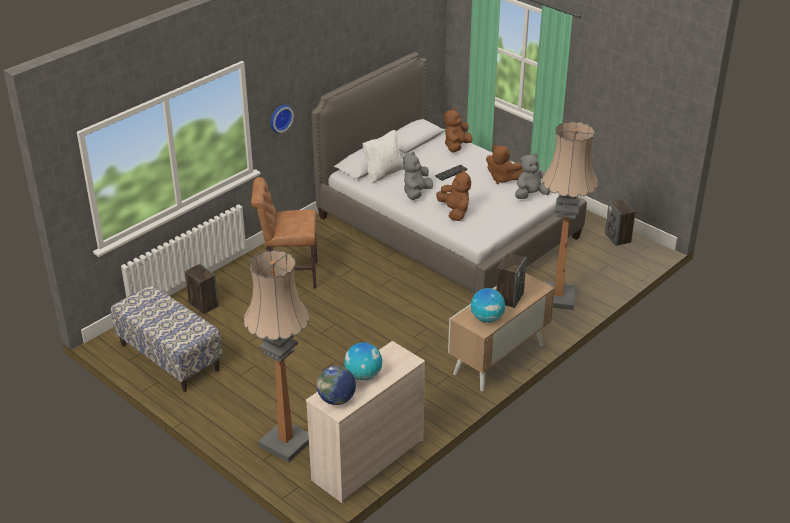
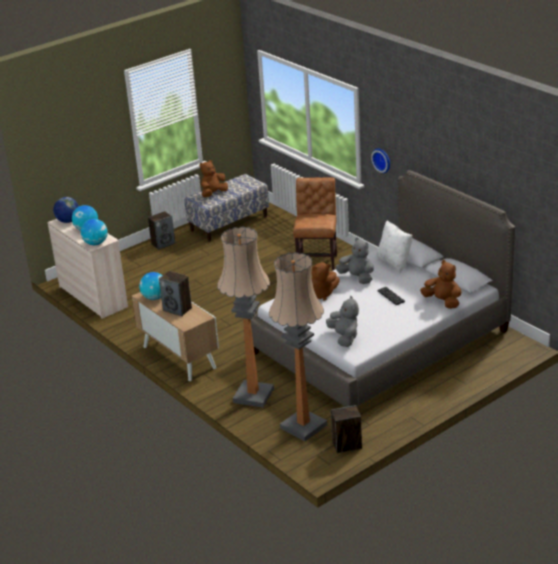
camera: 100 degrees right, 5 degrees down
(203, 305) = (286, 232): speaker -> speaker (163, 244)
(286, 442) = (124, 267): floor lamp -> floor lamp (303, 426)
(403, 359) = (95, 243): none -> globe
(503, 178) = (377, 324): brown plush toy -> brown plush toy (213, 194)

